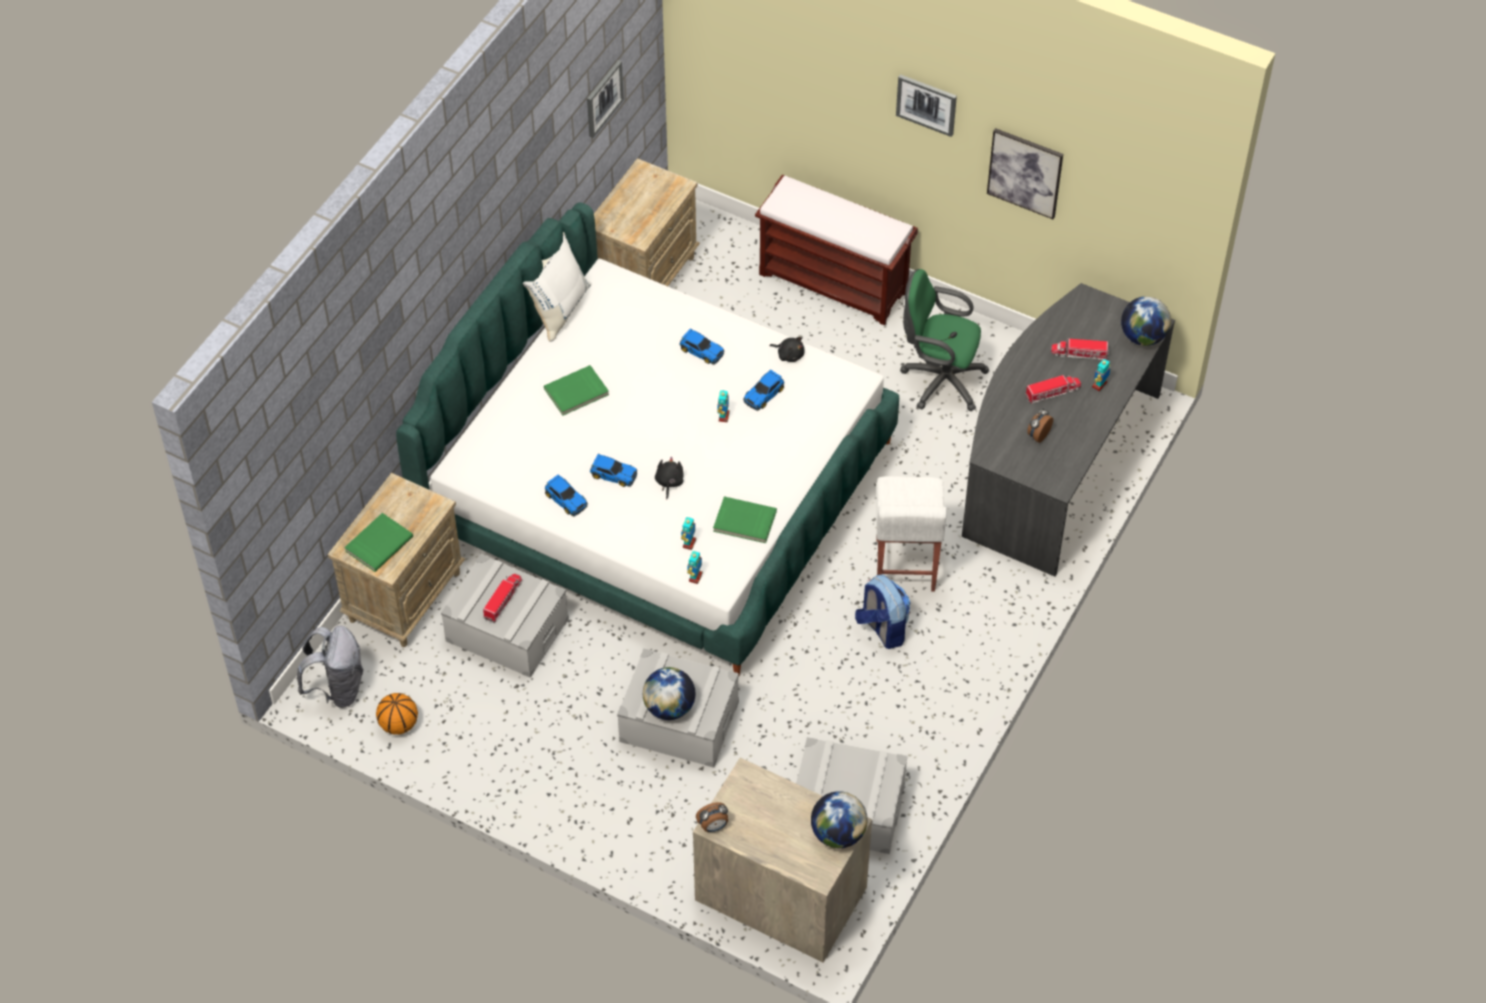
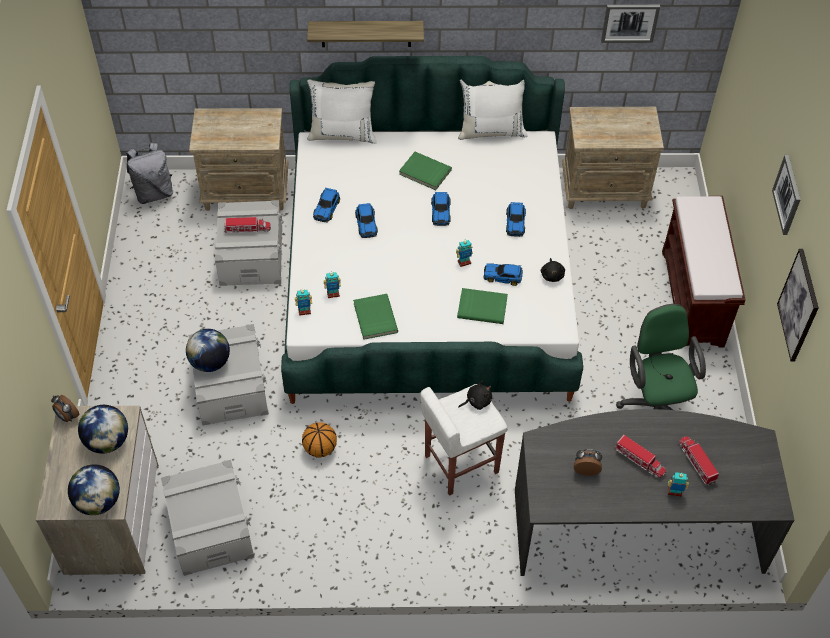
camera: 60 degrees right, 0 degrees up
(378, 543) = (218, 128): green book -> green book (482, 307)
(399, 725) = (142, 236): basketball -> basketball (320, 449)
(437, 316) = (366, 33): none -> shelf
(464, 438) = (342, 134): none -> white pillow
(642, 404) = (441, 212): none -> toy car
(669, 482) = (380, 258): black plush toy -> black plush toy (477, 401)
(882, 629) = (390, 476): backpack -> none
(1143, 337) = (754, 503): globe -> globe (107, 441)

